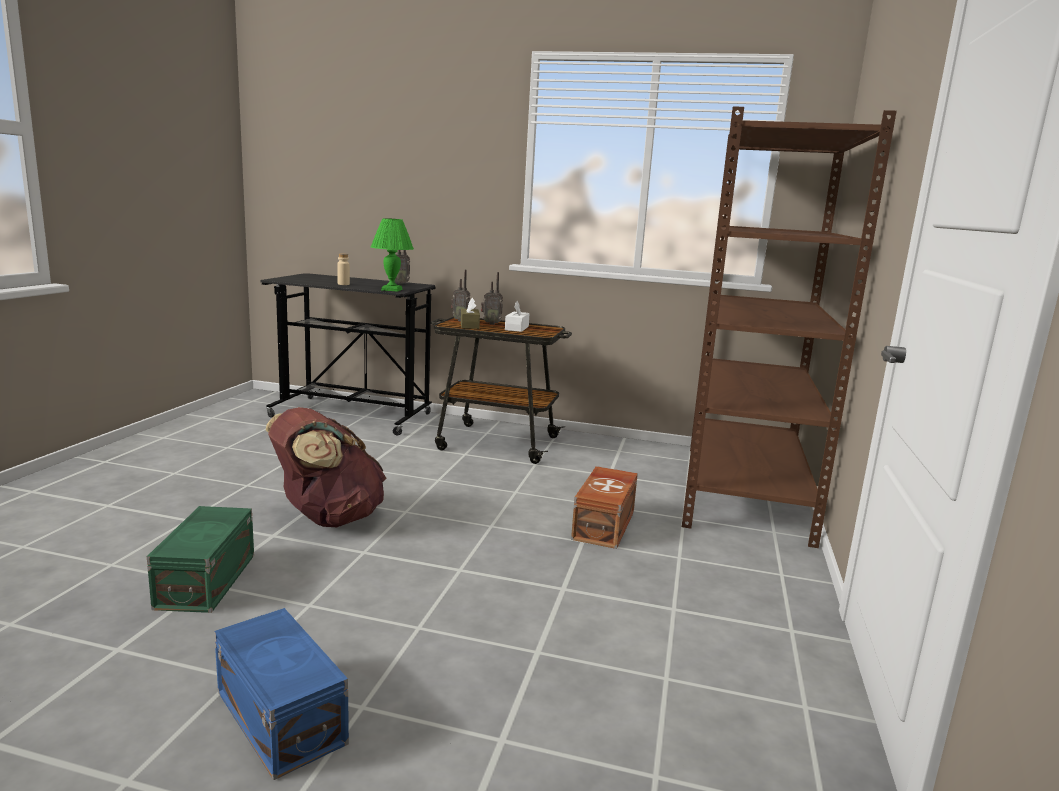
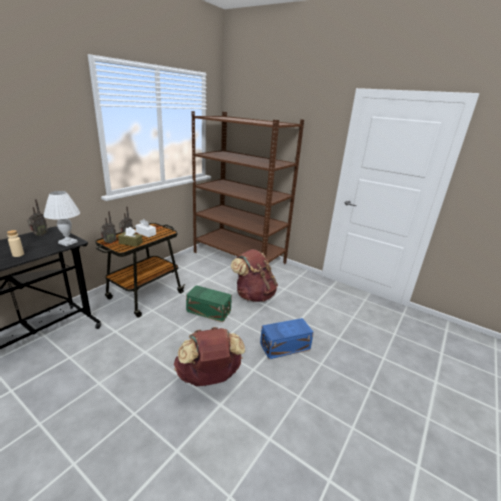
camera: 70 degrees left, 10 degrees up
(209, 580) = (265, 437): green storage box -> green storage box (208, 310)
(282, 715) = (376, 413): blue storage box -> blue storage box (284, 346)
(391, 290) = (67, 242): green table lamp -> white table lamp
(605, 525) = (254, 295): brown storage box -> brown backpack

